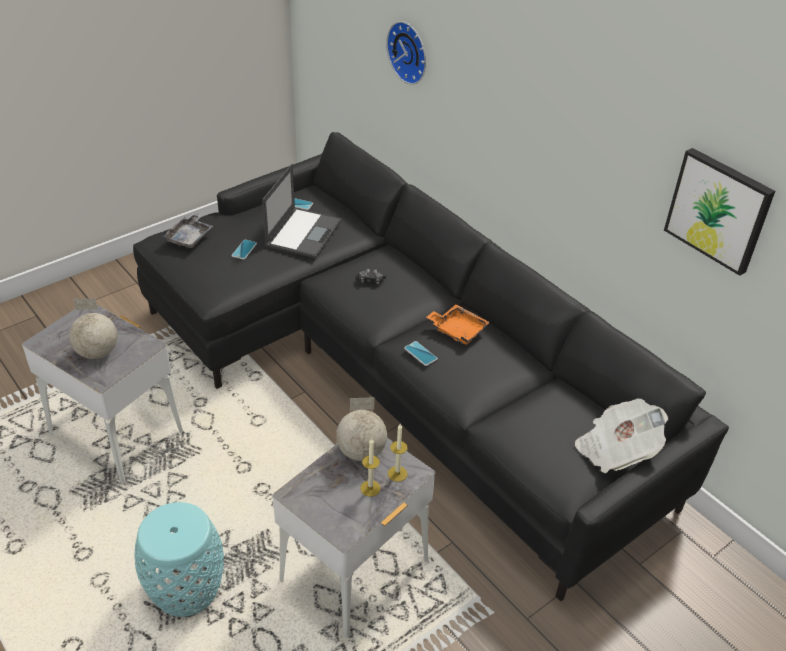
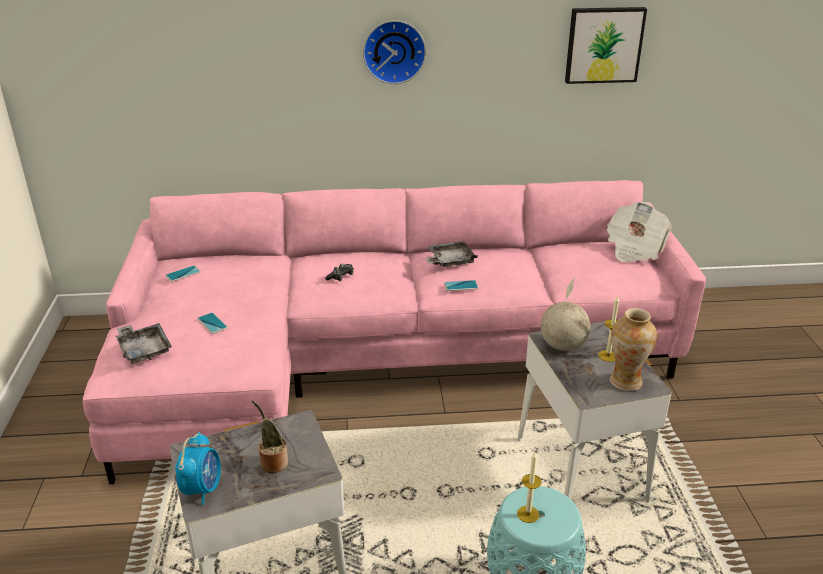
camera: 55 degrees left, 10 degrees down
(55, 335) = (203, 489): none -> alarm clock
(98, 353) = (272, 462): globe -> potted plant
(304, 232) = (232, 284): laptop -> none
(337, 513) = (625, 381): none -> vase
(396, 374) = (380, 359): black sofa -> pink sofa
(397, 473) = (600, 338): candle -> candle (528, 514)
(410, 51) = (232, 67): wall clock -> wall clock (394, 51)
(458, 330) = (450, 261): orange tray -> grey tray

